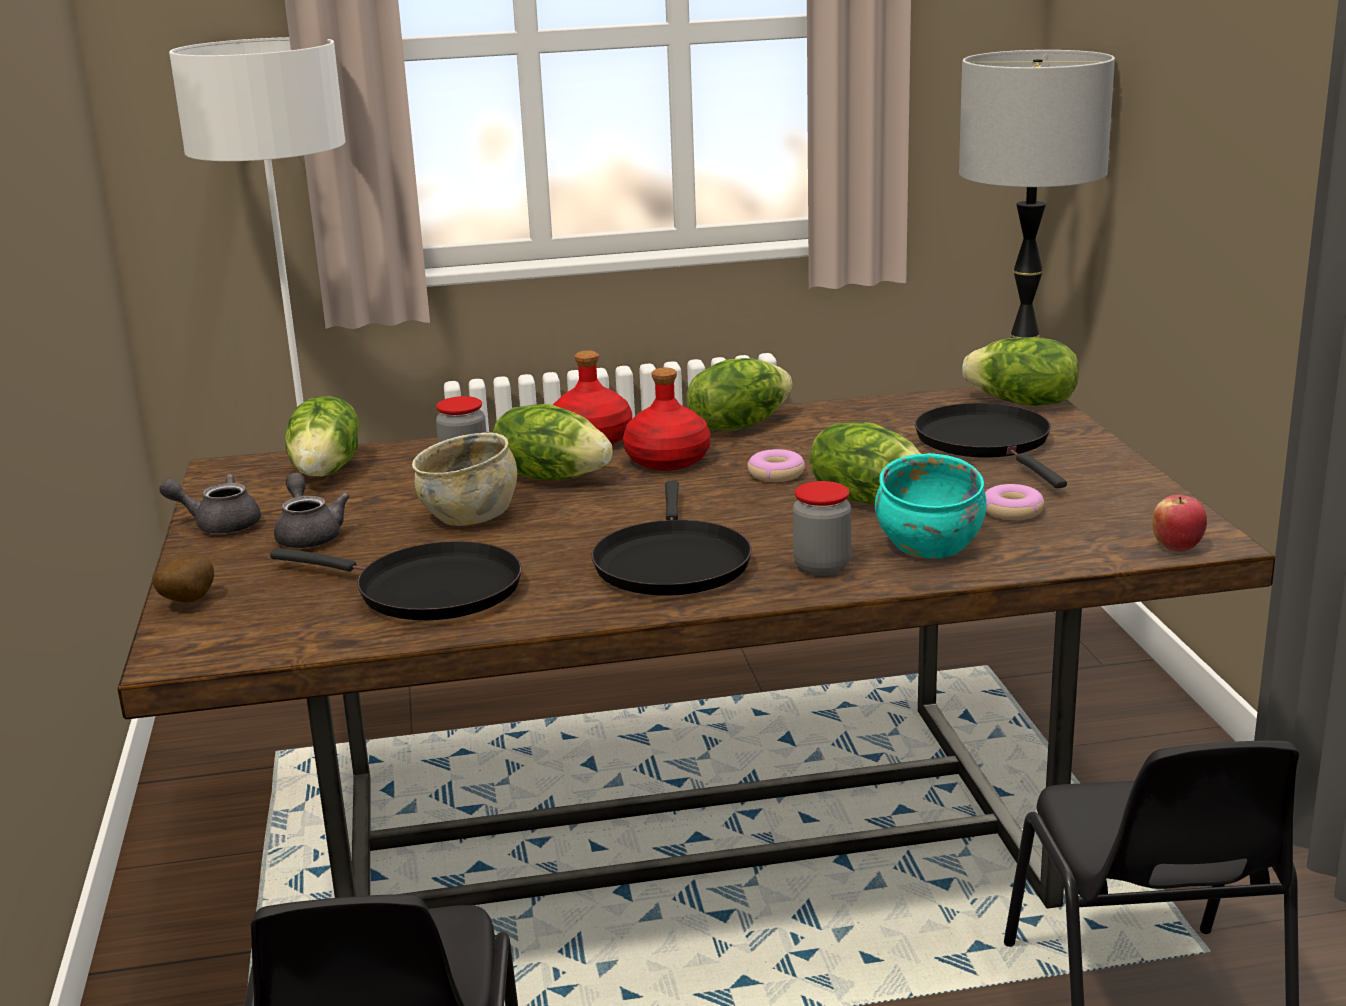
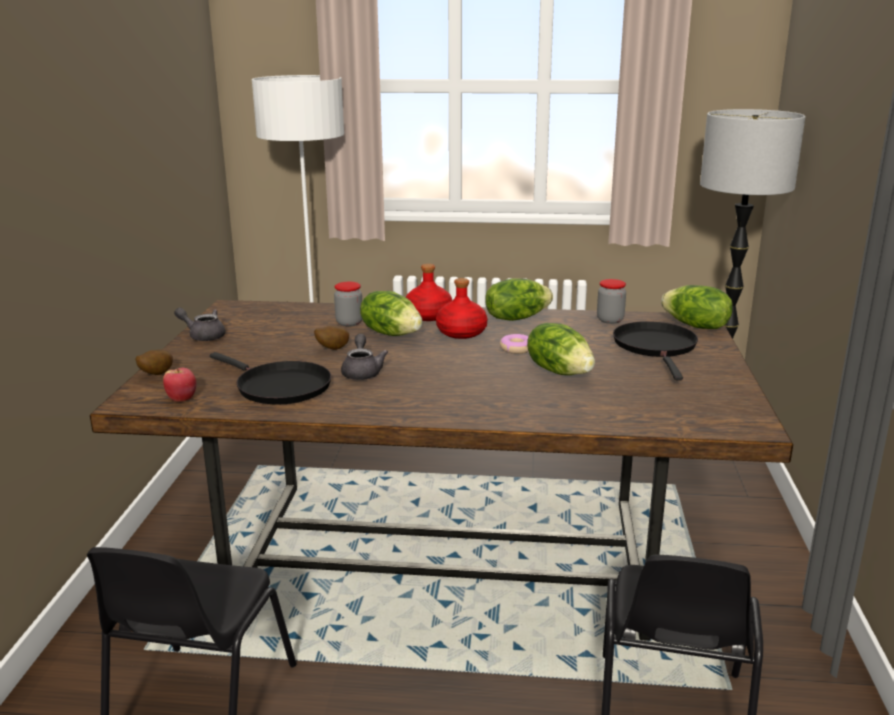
camera: 15 degrees right, 0 degrees up
(309, 535) = (242, 348): grey teapot -> grey teapot (362, 372)
(327, 471) = (278, 314): lettuce -> none
(470, 515) = (332, 349): beige bowl -> potato
(671, 563) = (419, 391): black frying pan -> none
(822, 566) = (502, 406): jar -> jar (610, 320)
(929, 546) = (575, 404): turquoise bowl -> none
(1012, 511) = (641, 390): donut -> none
(1177, 547) = (730, 428): apple -> apple (182, 399)

